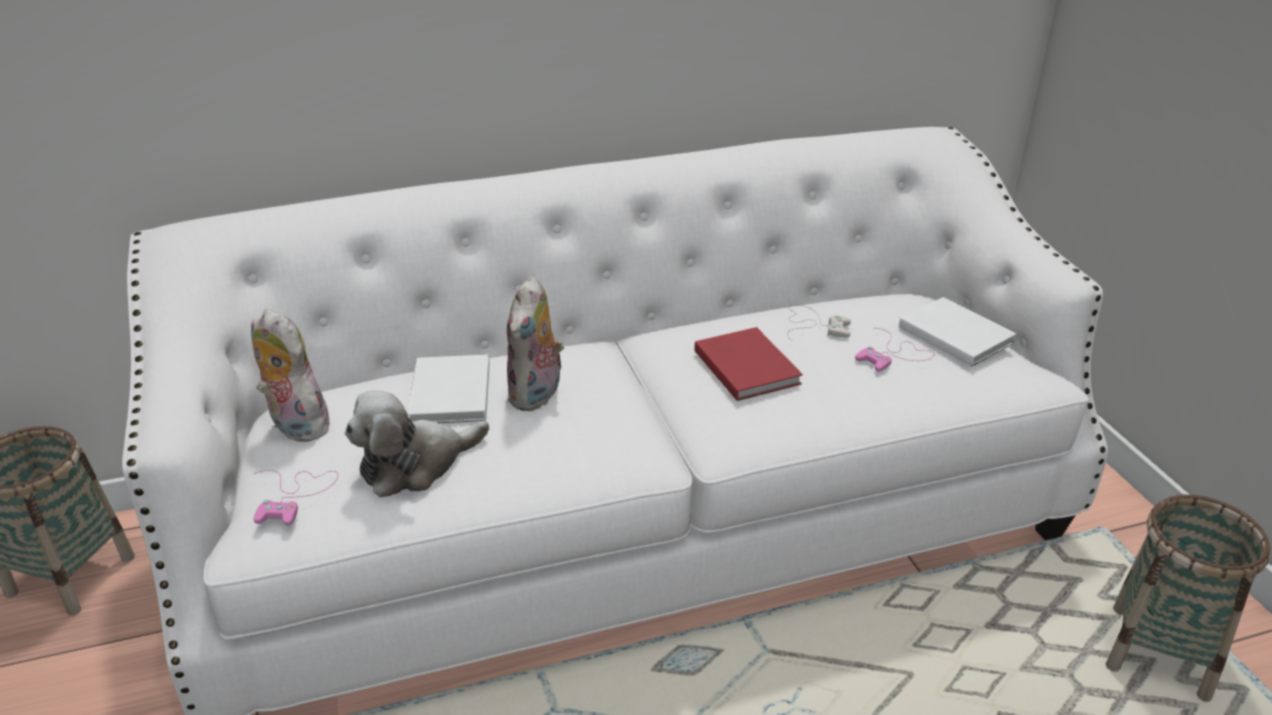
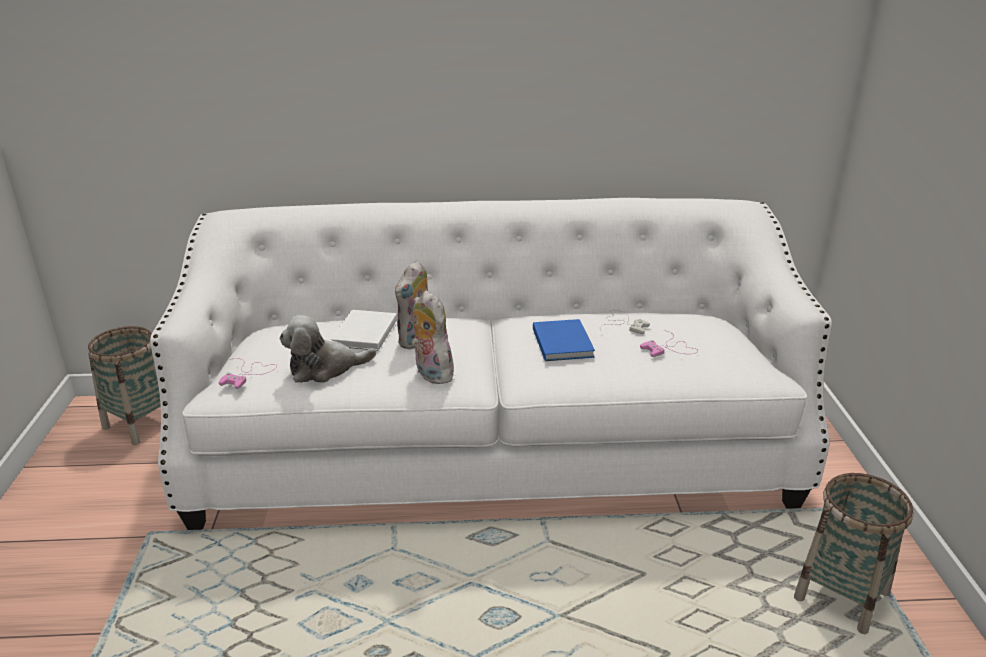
camera: 15 degrees right, 5 degrees down
(295, 426) = (266, 339): plush toy -> plush toy (430, 373)
(746, 365) = (563, 342): red book -> blue book
(954, 333) = (722, 341): white book -> none

